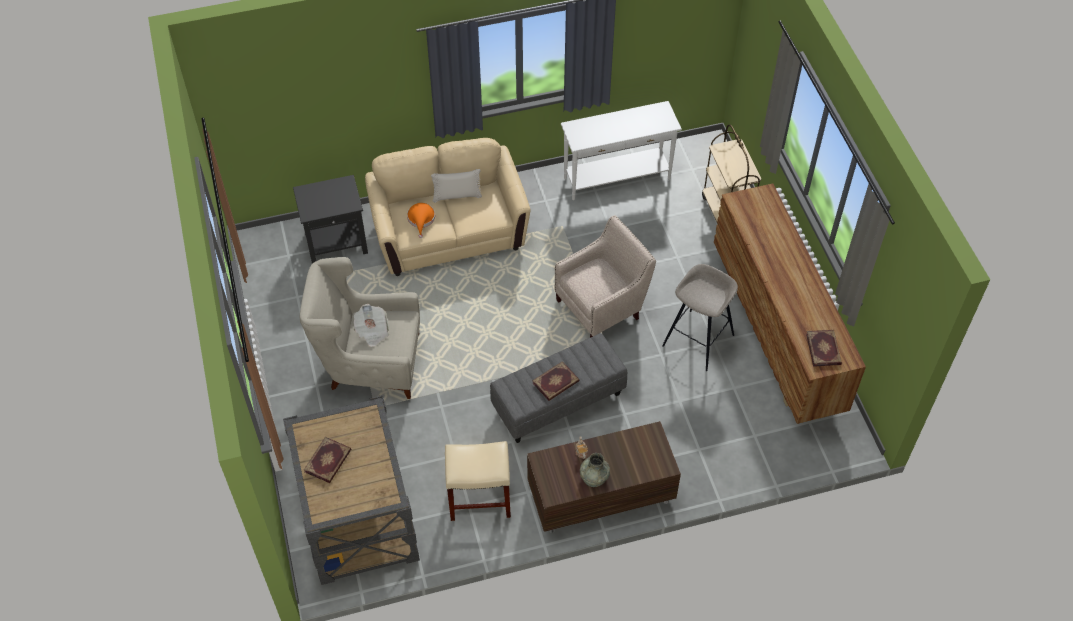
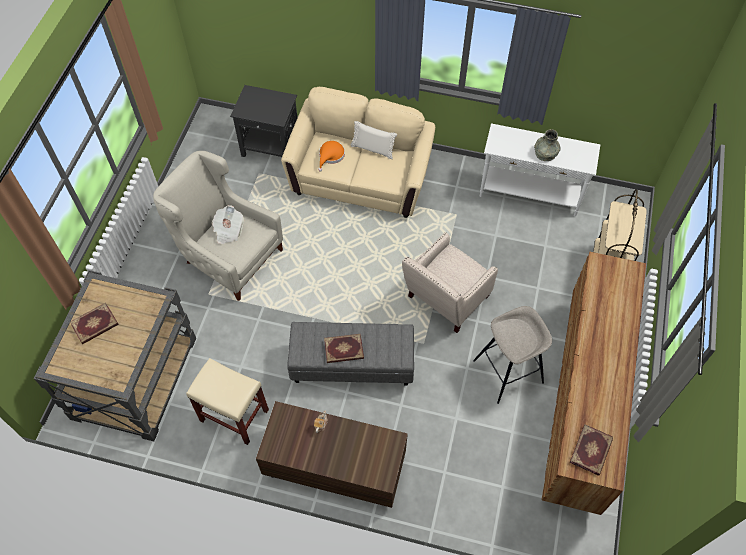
camera: 30 degrees right, 5 degrees up
(594, 476) = (316, 453): grey vase -> grey vase (545, 153)
(602, 306) = (444, 300): beige armchair -> beige armchair turned 135 degrees clockwise

